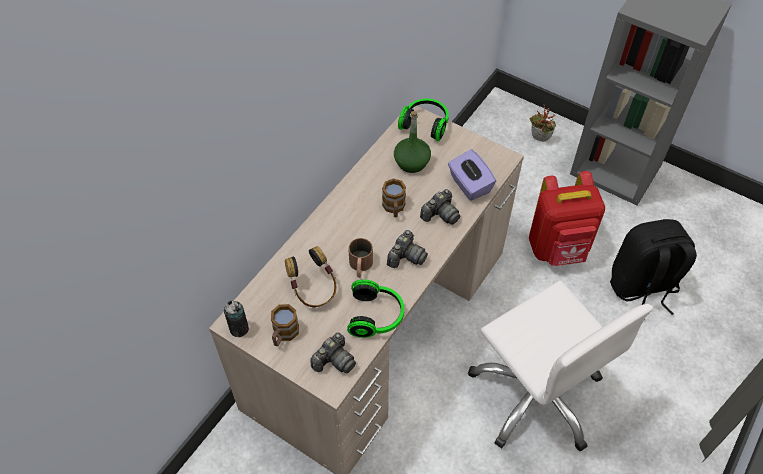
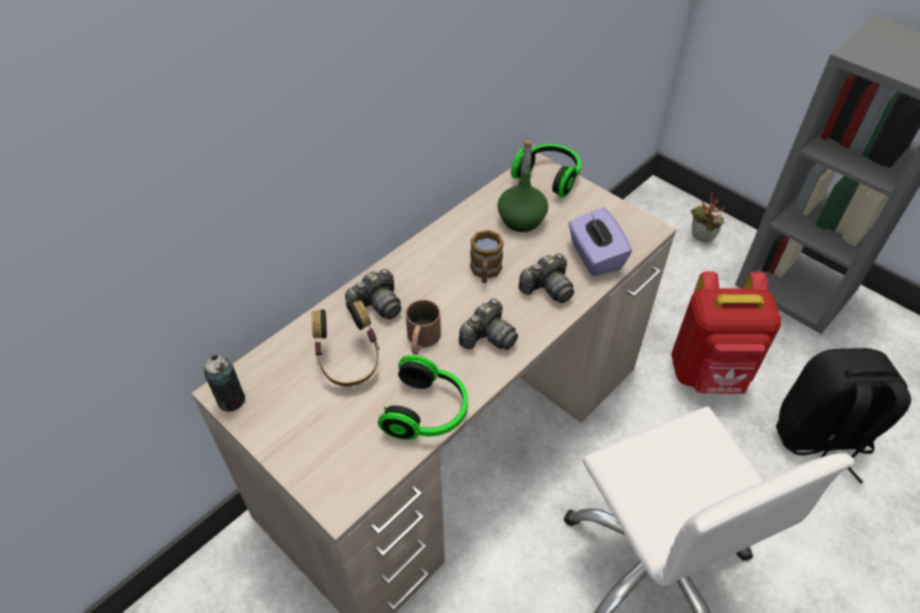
camera: 10 degrees right, 5 degrees down
(284, 334) = (290, 418): mug -> none
(334, 361) = (351, 466): camera -> camera (377, 305)

